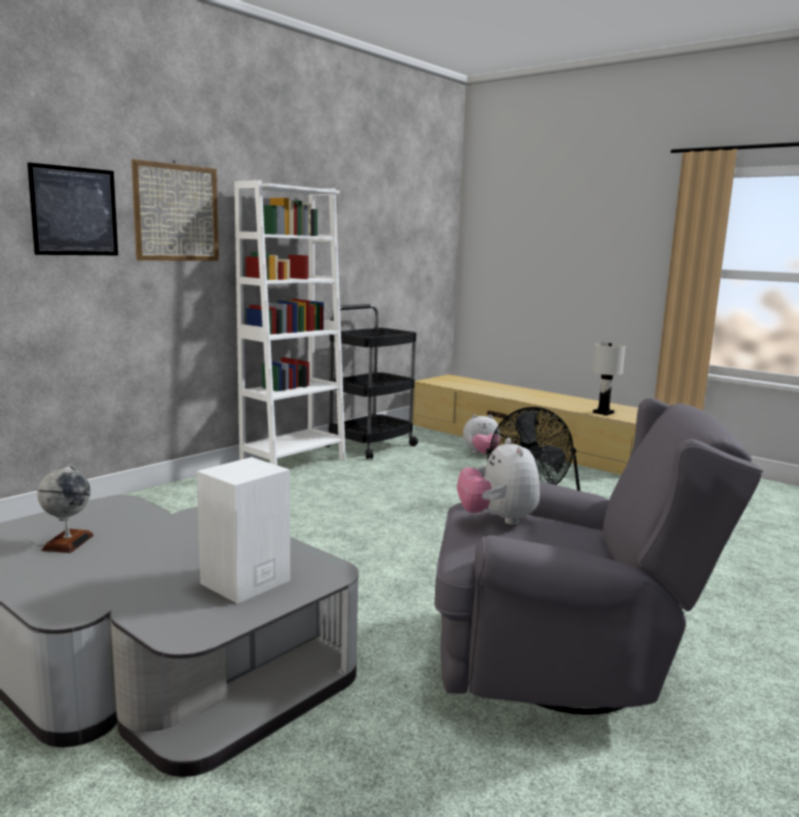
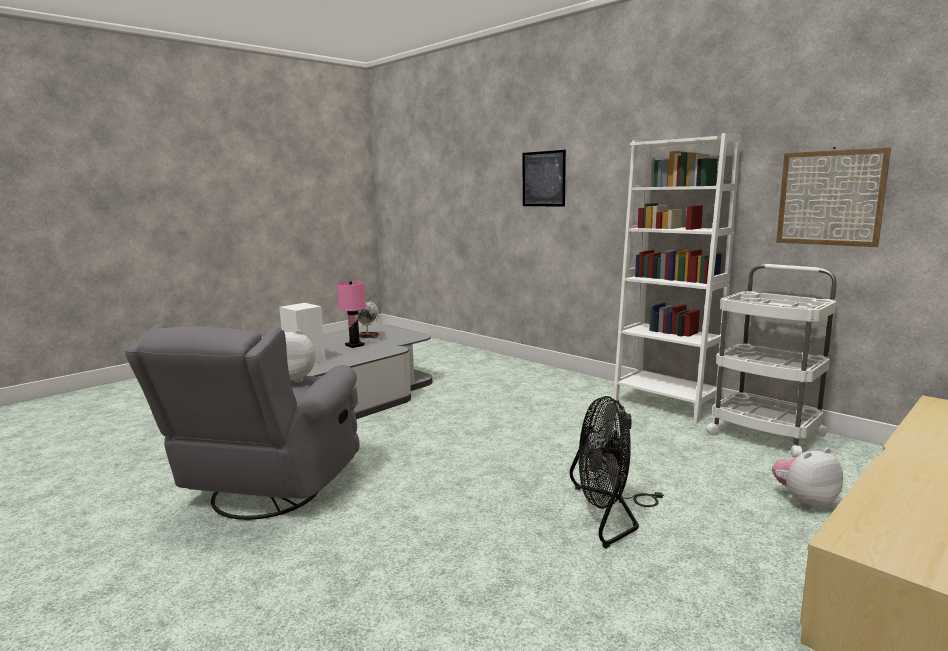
camera: 95 degrees right, 0 degrees up
(145, 547) = (355, 345): none -> pink table lamp
(176, 211) = (606, 172): picture -> picture (830, 196)
(371, 446) = (764, 434): black cart -> white cart
(481, 454) = (804, 501): plush toy -> plush toy turned 75 degrees clockwise
(603, 412) = (875, 522): white table lamp -> none

